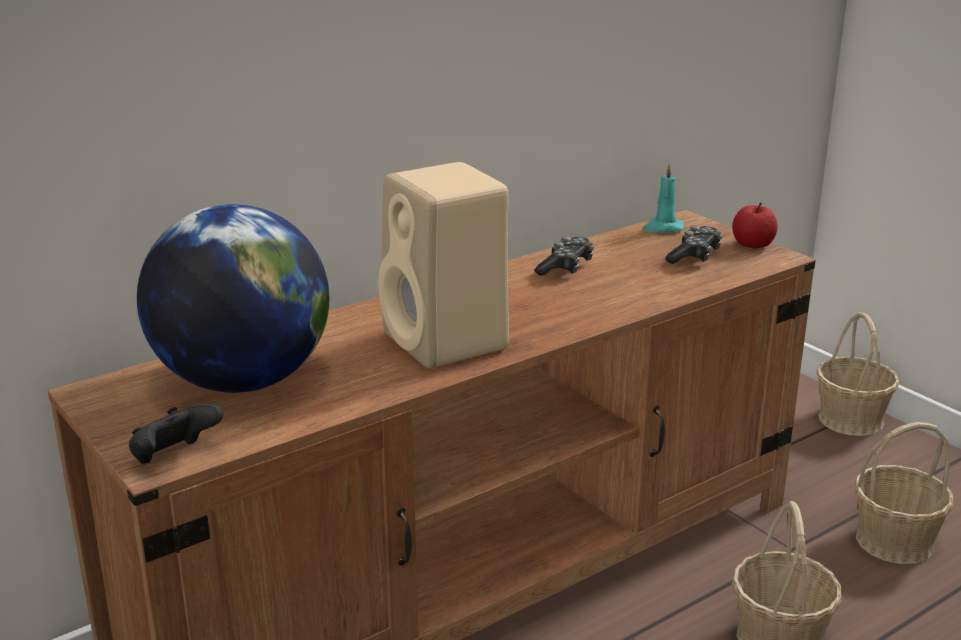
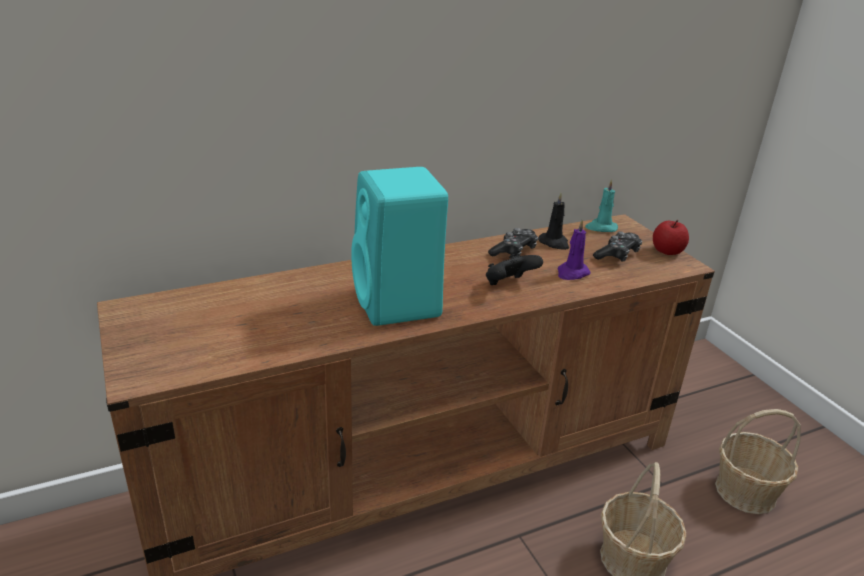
camera: 10 degrees right, 5 degrees up
(174, 458) = (151, 376): black game controller -> black game controller (509, 285)
(242, 381) = (234, 315): globe -> none
(448, 342) = (399, 304): beige speaker -> turquoise speaker
(612, 252) = (554, 243): none -> black candle
(647, 282) = (572, 273): none -> purple candle
(851, 419) = (735, 382): basket -> none

